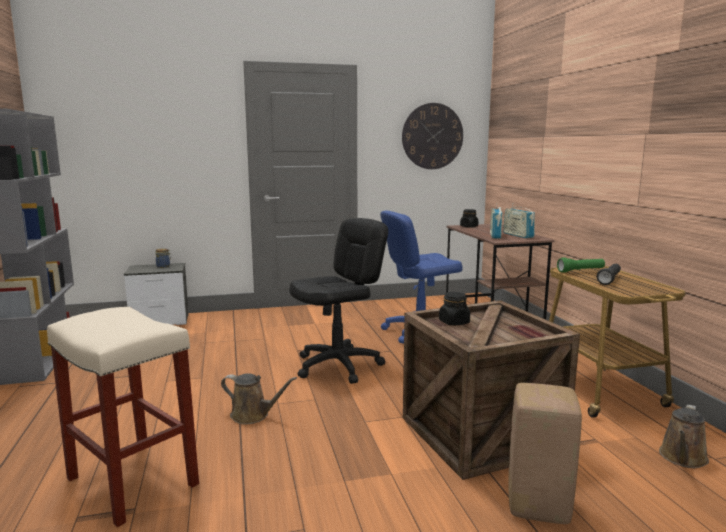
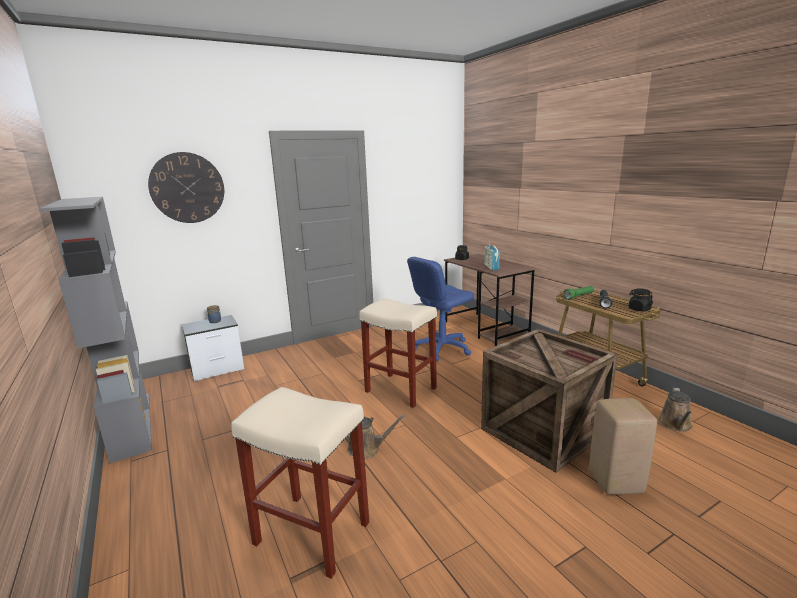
camera: 15 degrees left, 5 degrees up
(338, 366) = (401, 390): black office chair -> beige stool
(432, 136) = (423, 187): wall clock -> wall clock (187, 188)
(454, 322) = (521, 354): black jar -> black jar (639, 309)
(518, 235) = (506, 265): radio -> none

